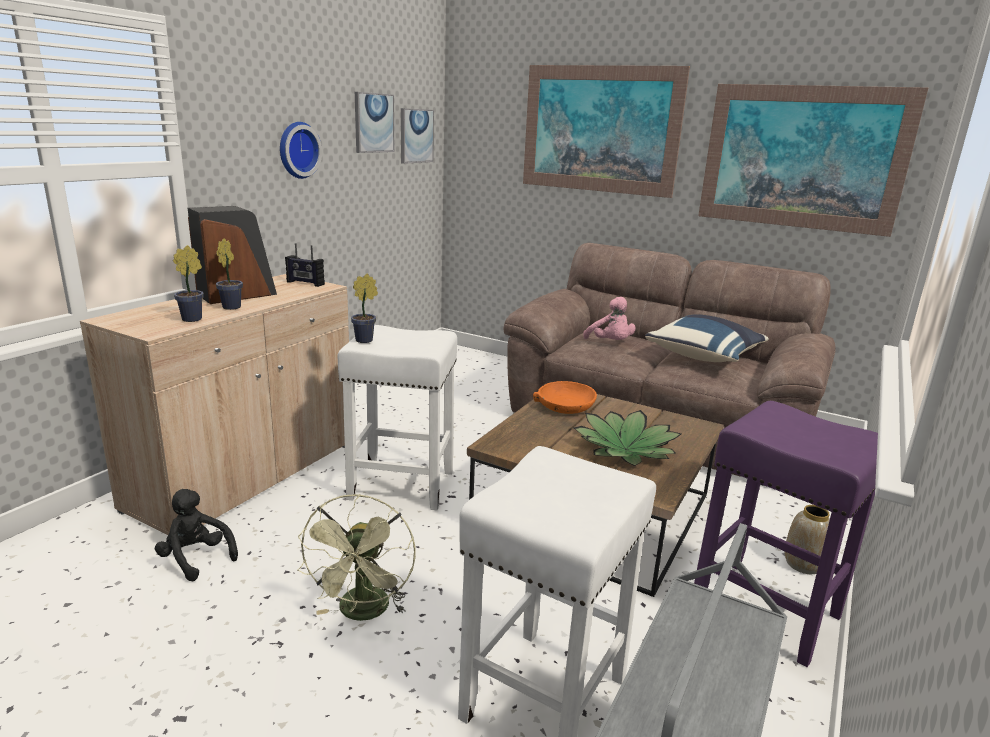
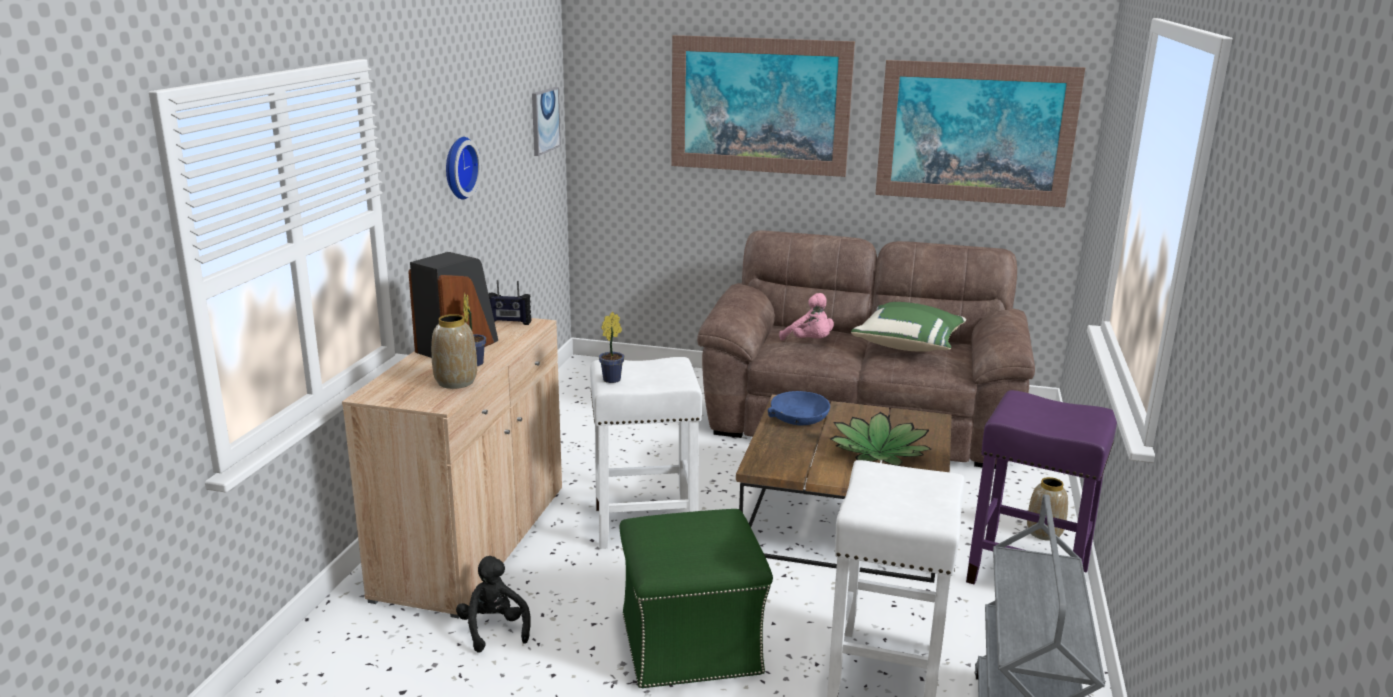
camera: 15 degrees left, 0 degrees up
(194, 319) = (456, 382): potted plant -> vase
(196, 558) = (494, 629): black plush toy -> black plush toy turned 45 degrees clockwise
(363, 613) = (692, 643): green fan -> green ottoman
(373, 123) = (512, 117): picture -> none
(565, 406) = (799, 417): orange bowl -> blue bowl
(705, 356) = (909, 345): blue pillow -> green pillow

